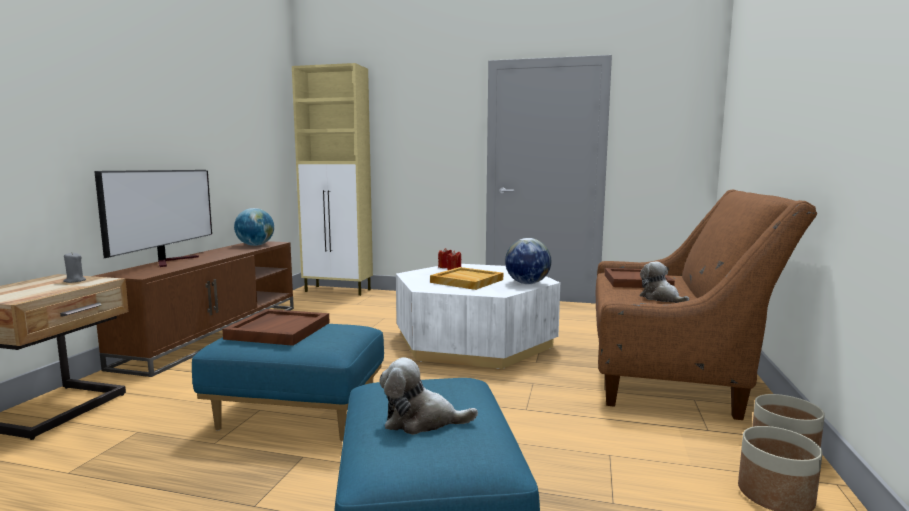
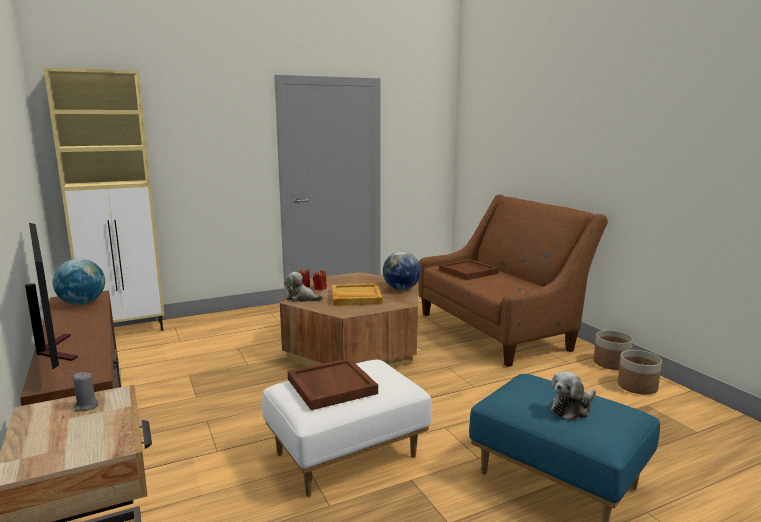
camera: 40 degrees left, 5 degrees up
(296, 416) = (346, 457): blue ottoman -> white ottoman
(474, 341) = (353, 347): white coffee table -> brown coffee table
(661, 298) = (509, 284): plush toy -> plush toy (302, 298)

